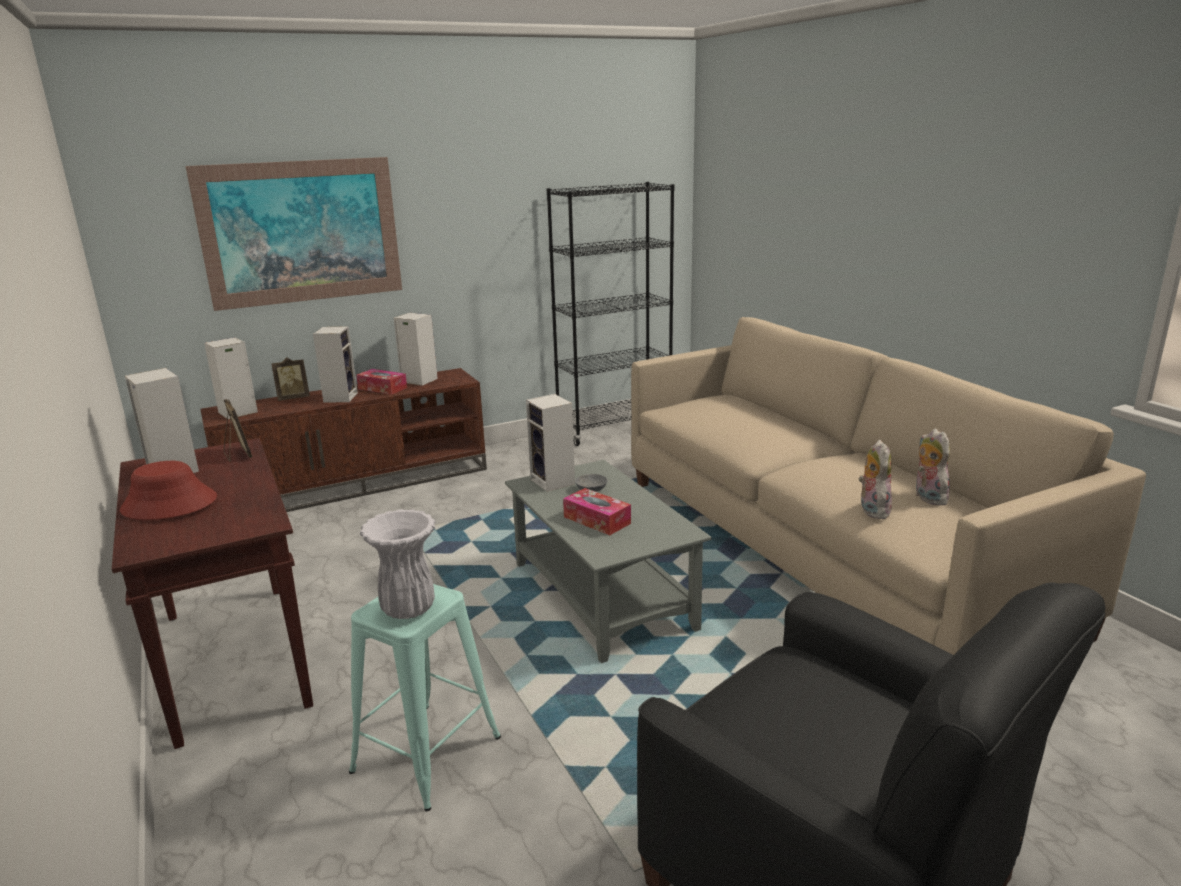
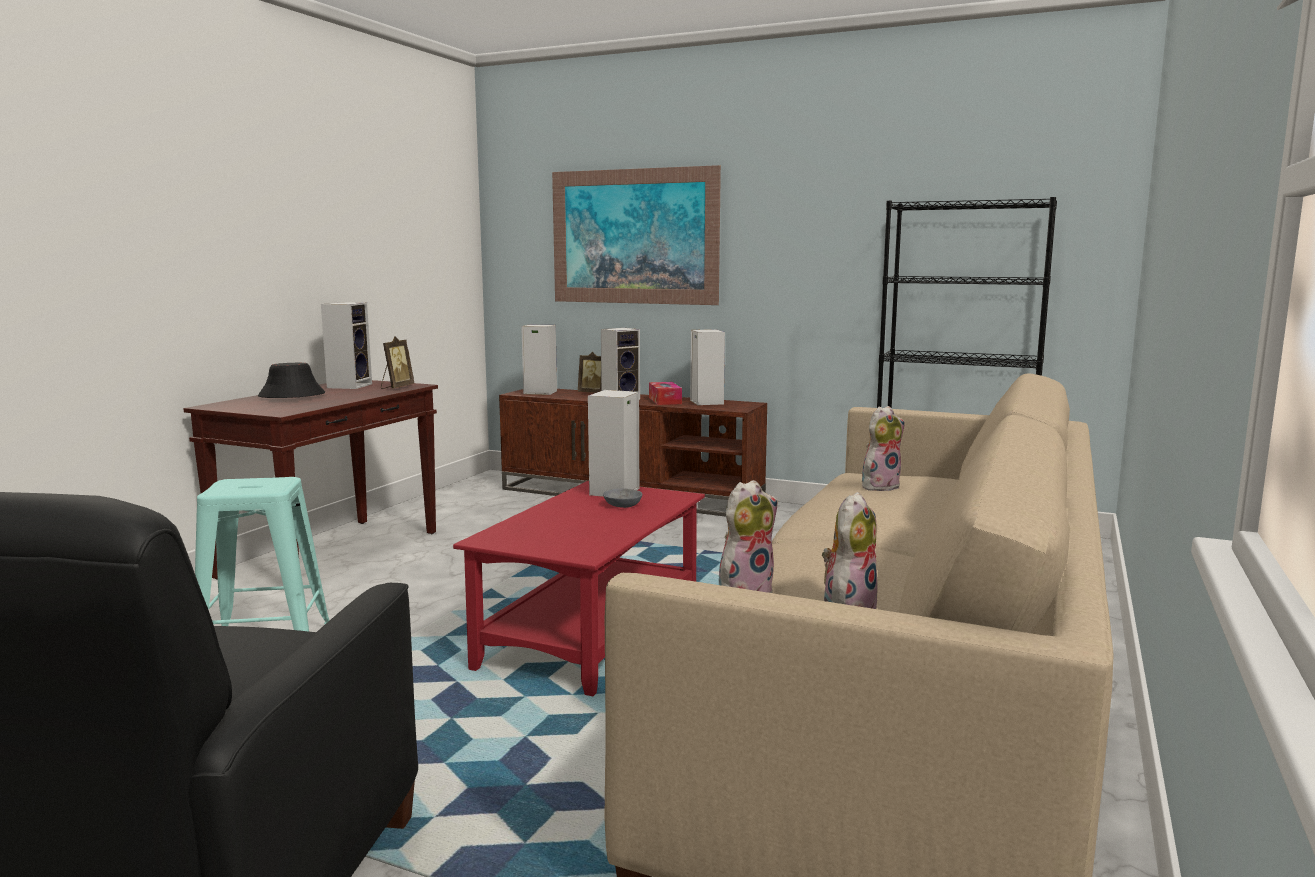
camera: 50 degrees right, 10 degrees down
(169, 504) = (291, 396): red hat -> black hat
(407, 609) = (241, 487): white vase -> none
(597, 520) = (557, 522): tissue box -> none
(603, 596) = (592, 634): grey coffee table -> red coffee table
(721, 416) = (880, 486): none -> plush toy

